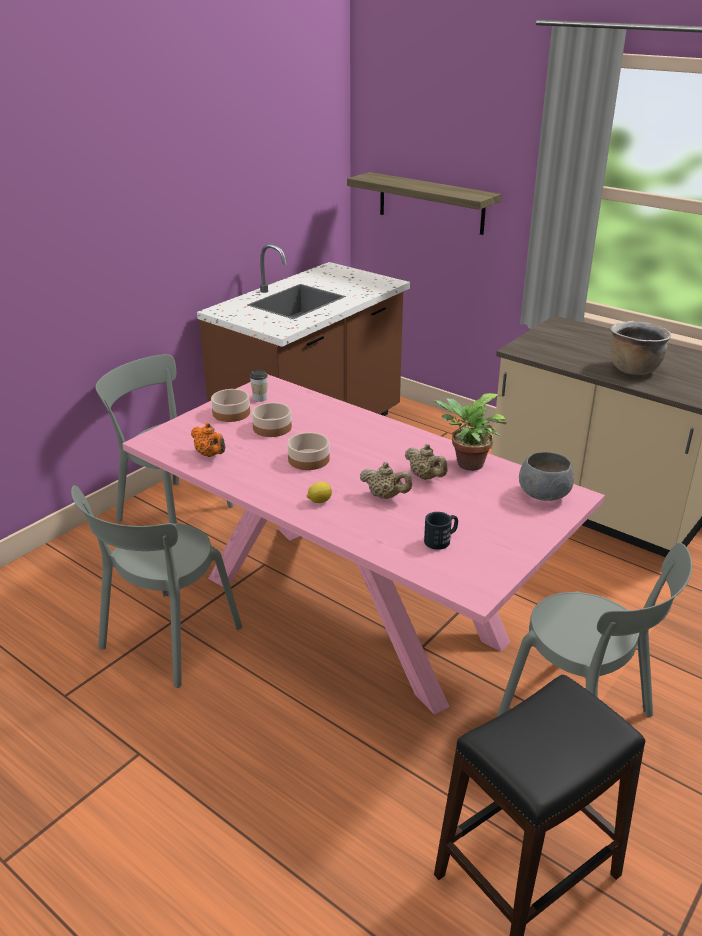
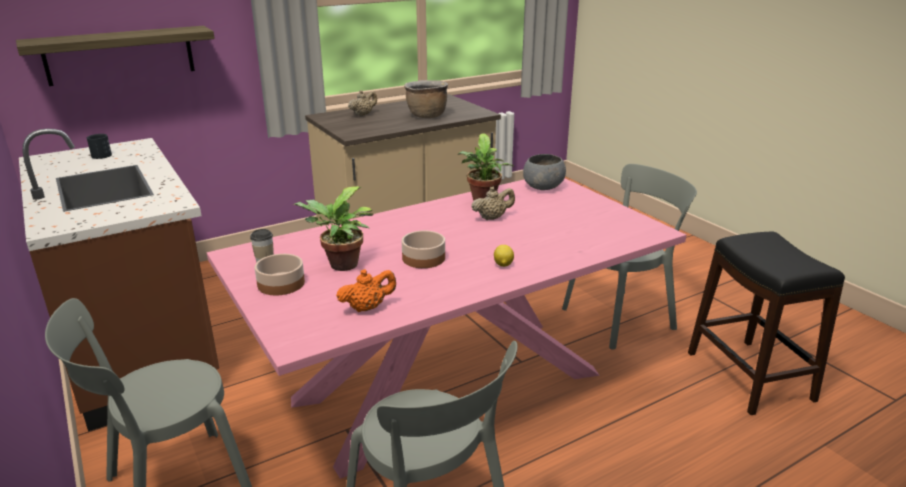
camera: 70 degrees left, 5 degrees down
(272, 427) = (340, 266): bowl -> potted plant
(385, 496) = (512, 237): beige teapot -> beige teapot (363, 114)
(441, 539) = (587, 229): black mug -> black mug (102, 154)

